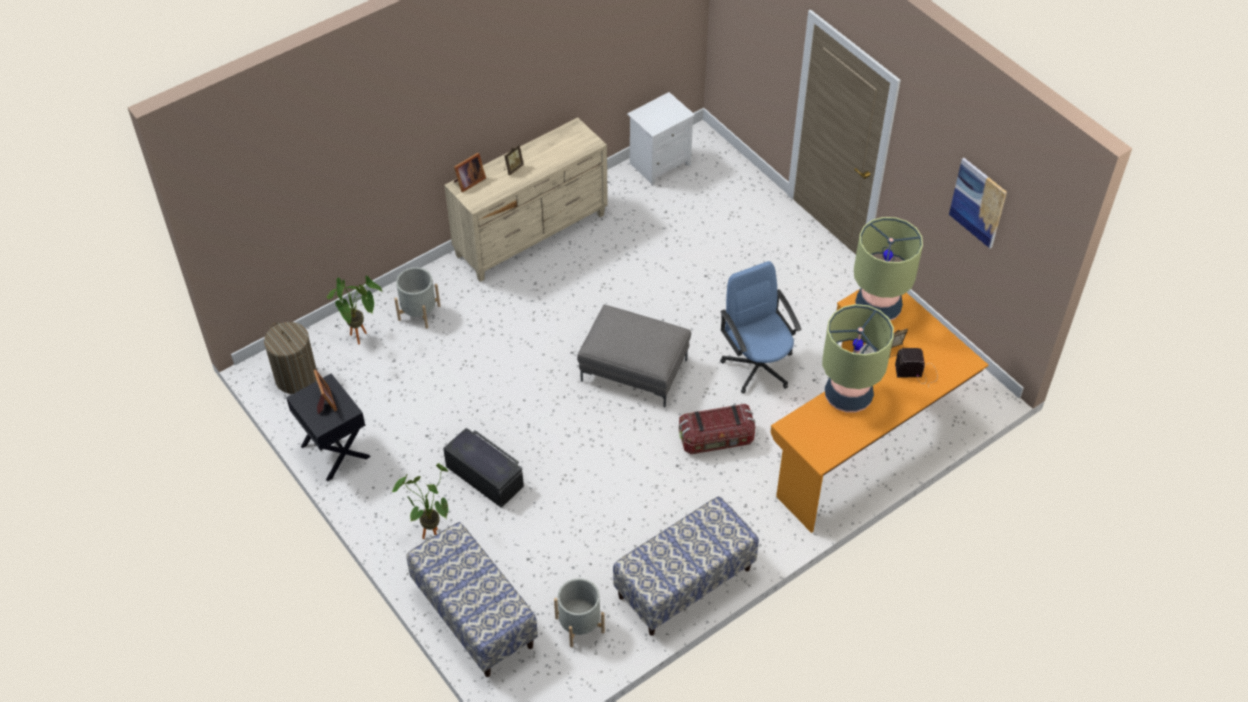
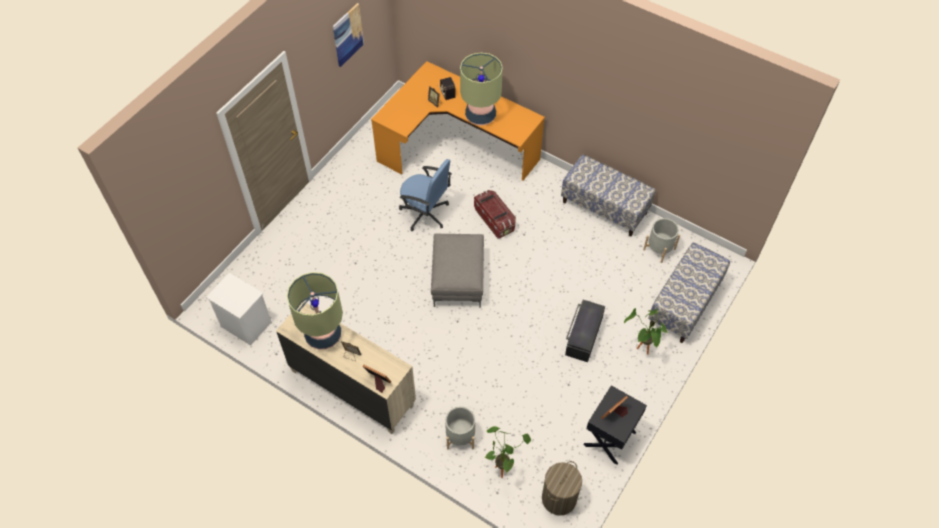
camera: 110 degrees left, 5 degrees up
(758, 365) = (425, 213): blue office chair -> blue office chair turned 105 degrees counterclockwise
(878, 308) = (402, 116): table lamp -> table lamp (323, 335)

